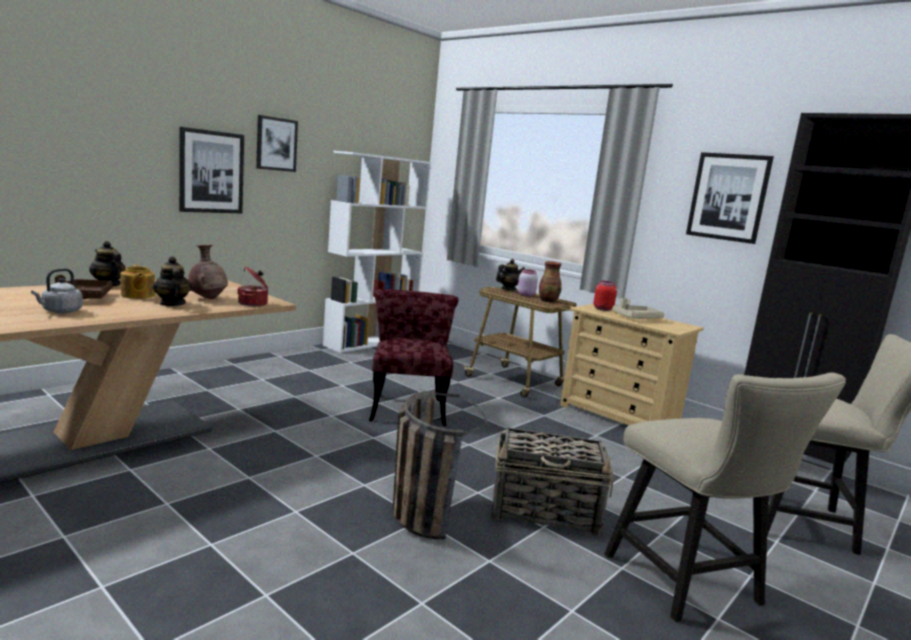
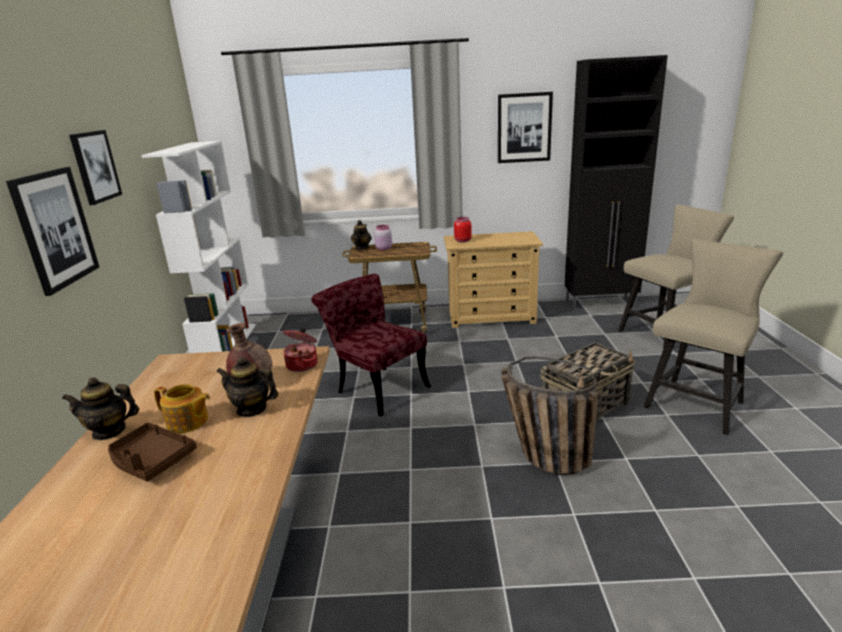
camera: 40 degrees left, 10 degrees up
(60, 311) = (202, 490): grey kettle -> none
(548, 301) = (408, 247): vase -> none
(636, 318) = (494, 239): beige tray -> none
(690, 585) = (698, 402): beige chair -> beige chair turned 75 degrees counterclockwise

